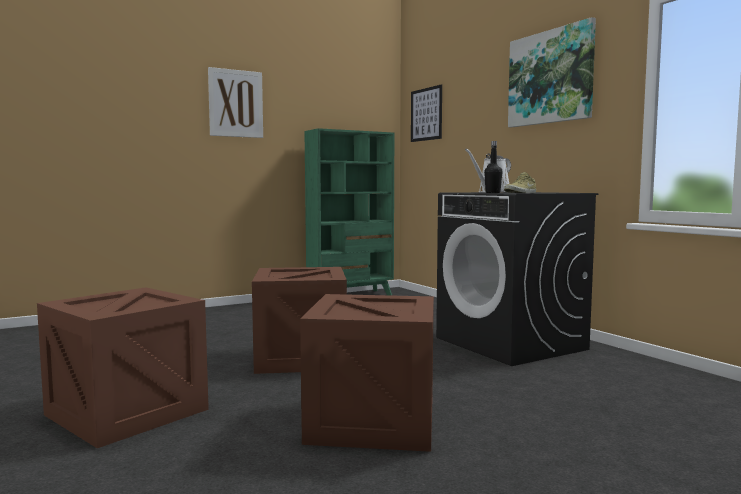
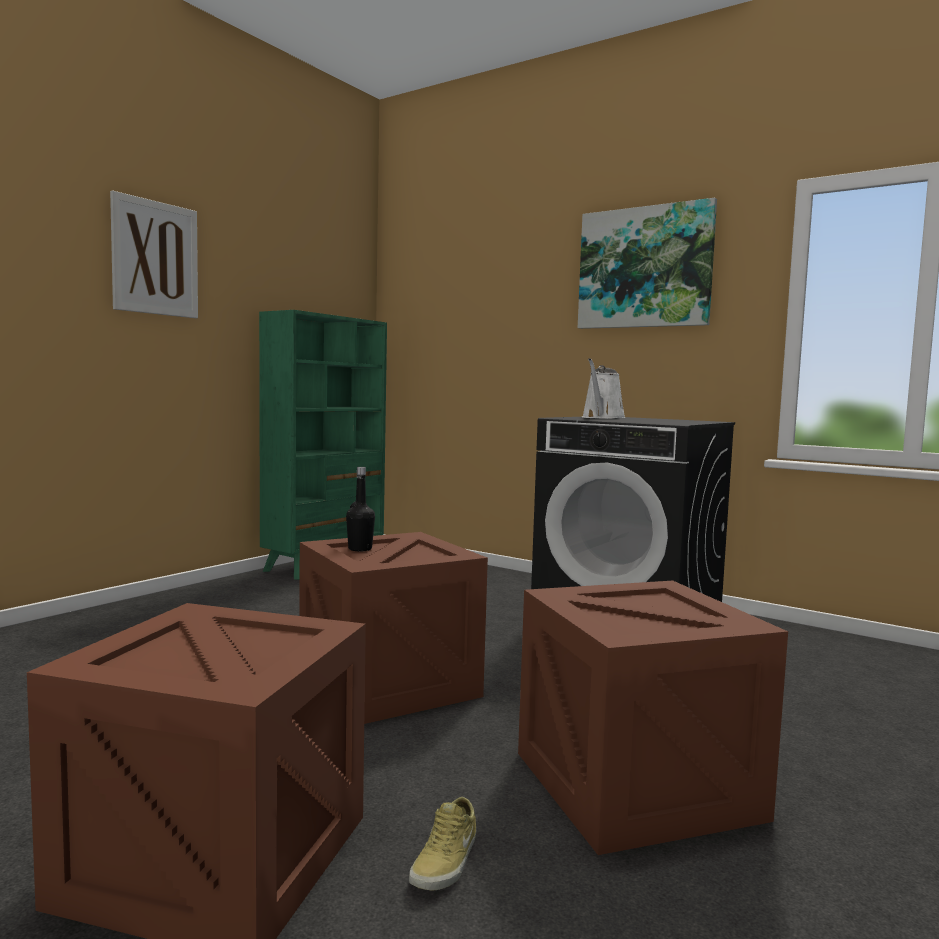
camera: 25 degrees left, 0 degrees up
(426, 114) = (428, 299): picture -> none
(492, 192) = (632, 421): black bottle -> black bottle (360, 549)
(521, 193) = (672, 422): beige shoe -> beige shoe (446, 861)

